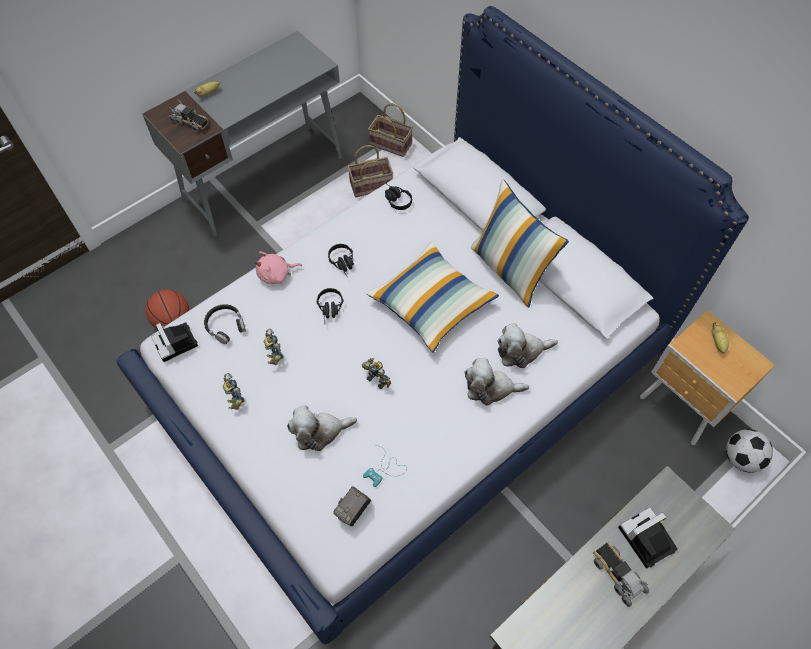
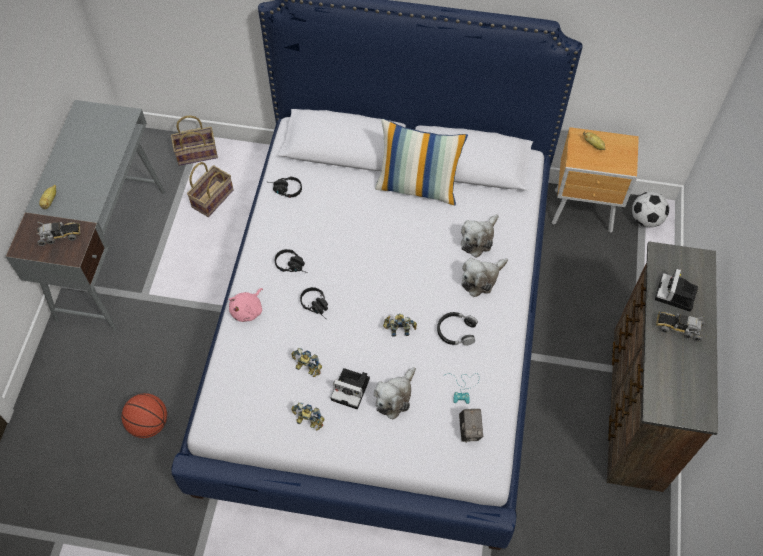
camera: 40 degrees left, 0 degrees up
(176, 344) = (222, 418): camera -> camera (352, 389)
(225, 326) = (248, 376): black headphones -> black headphones (456, 331)
(432, 304) = (386, 249): pillow -> none

